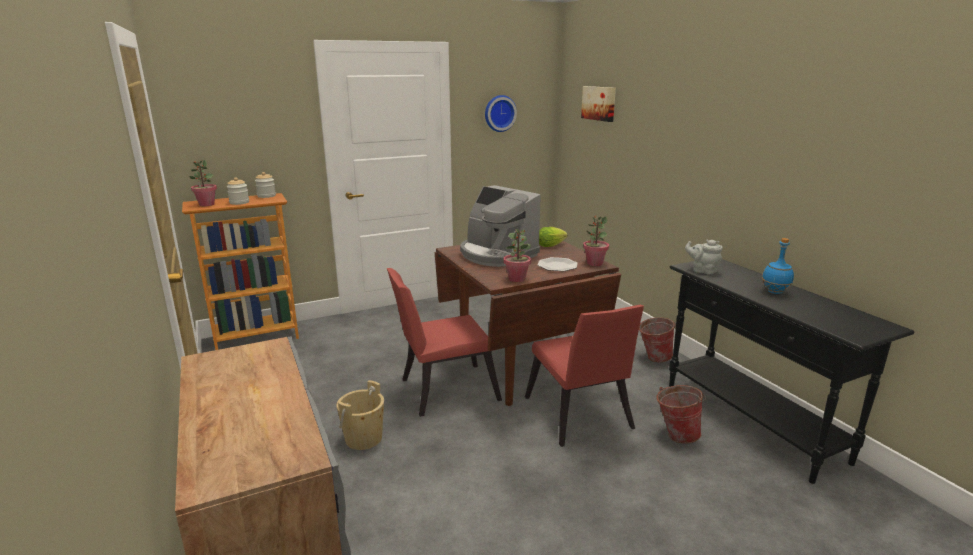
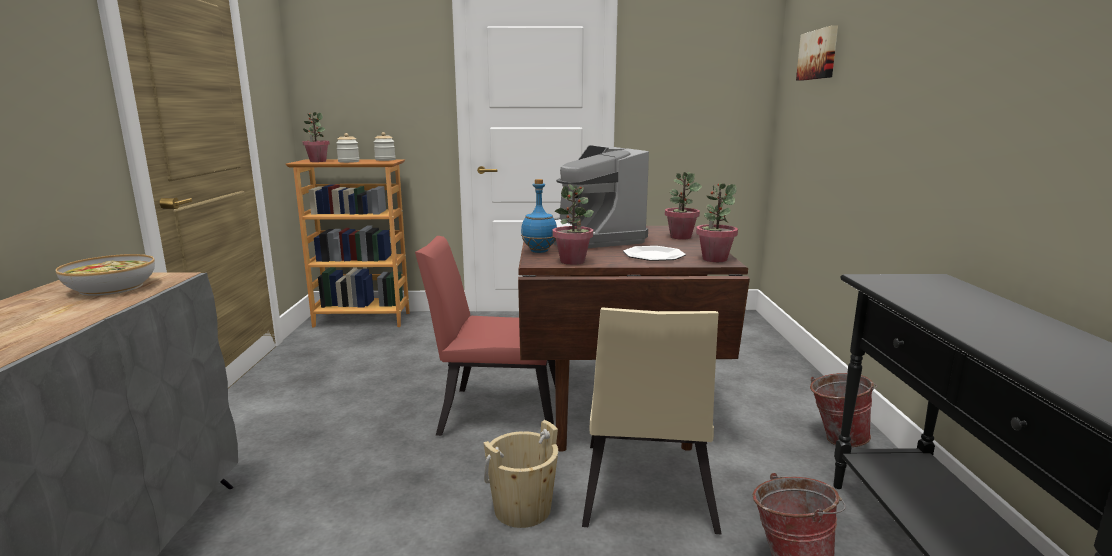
camera: 25 degrees right, 5 degrees down
(248, 364) = (111, 287): none -> bowl
(363, 438) = (352, 444): beige bucket -> beige bucket (522, 509)
(499, 113) = (685, 79): wall clock -> none
(552, 245) = (680, 237): lettuce -> potted plant
(579, 417) = (645, 493): red chair -> beige chair
(702, 271) = (894, 286): grey teapot -> none
(775, 292) = (1019, 331): blue bottle -> blue bottle (539, 251)

